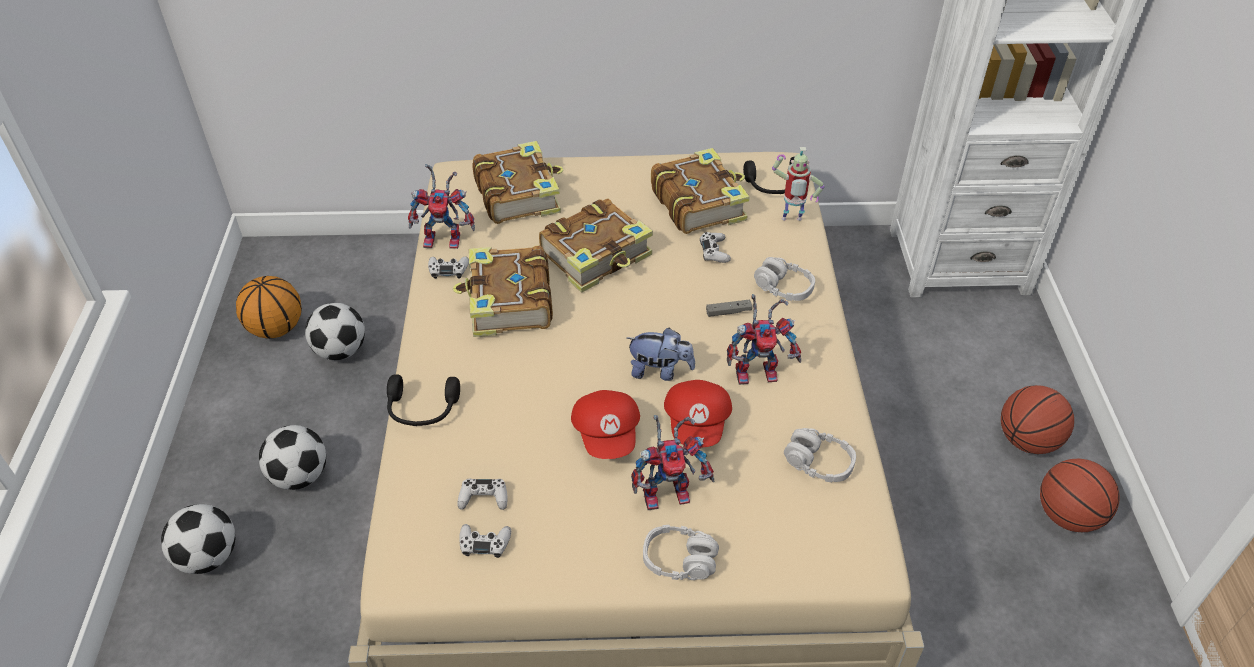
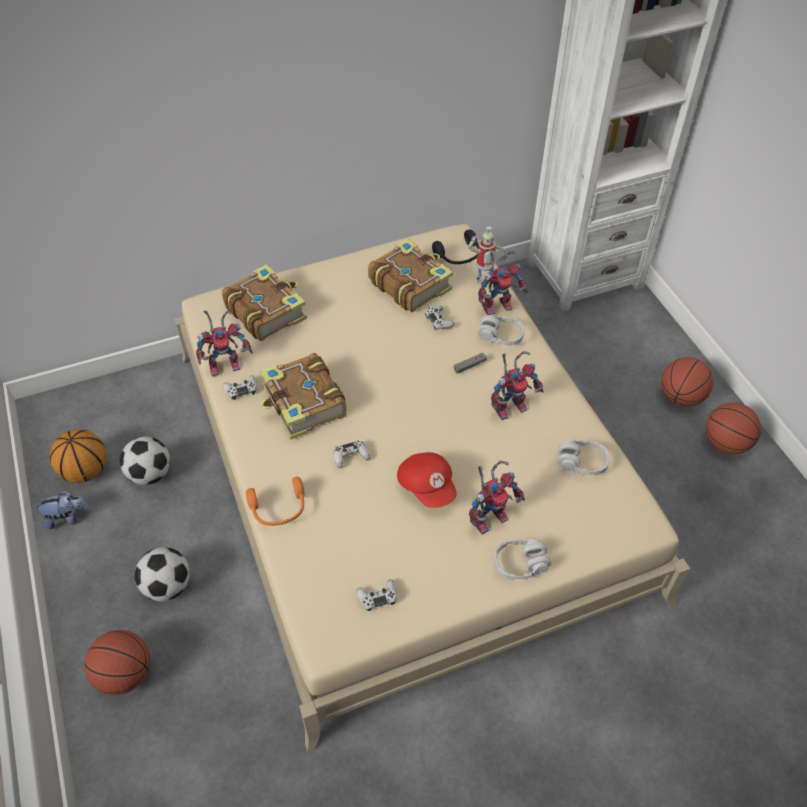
camera: 20 degrees left, 5 degrees up
(209, 557) = (125, 674): football -> basketball
(422, 410) = (279, 509): black headphones -> orange headphones
(484, 498) = (360, 563): white game controller -> white game controller (350, 456)
(597, 256) = (353, 347): book -> none
(660, 371) = (442, 426): plush toy -> plush toy (67, 518)
(698, 424) = (487, 458): red cap -> none
(798, 251) = (498, 304): none -> toy robot

